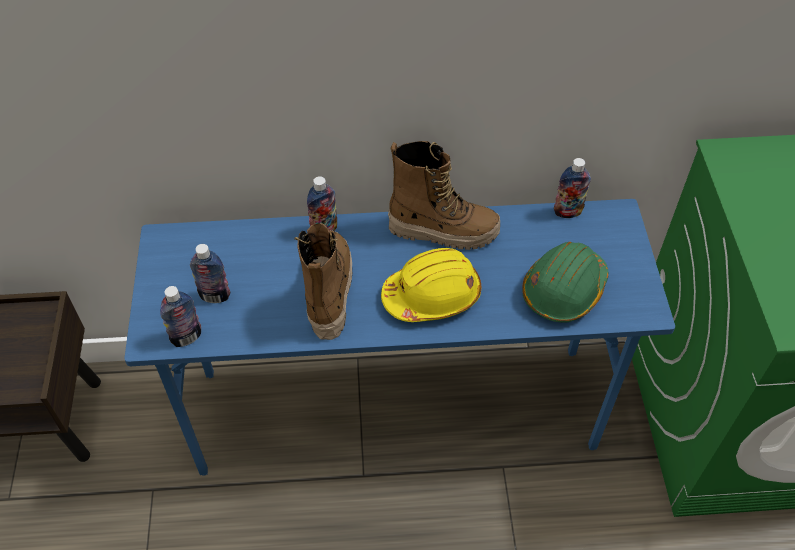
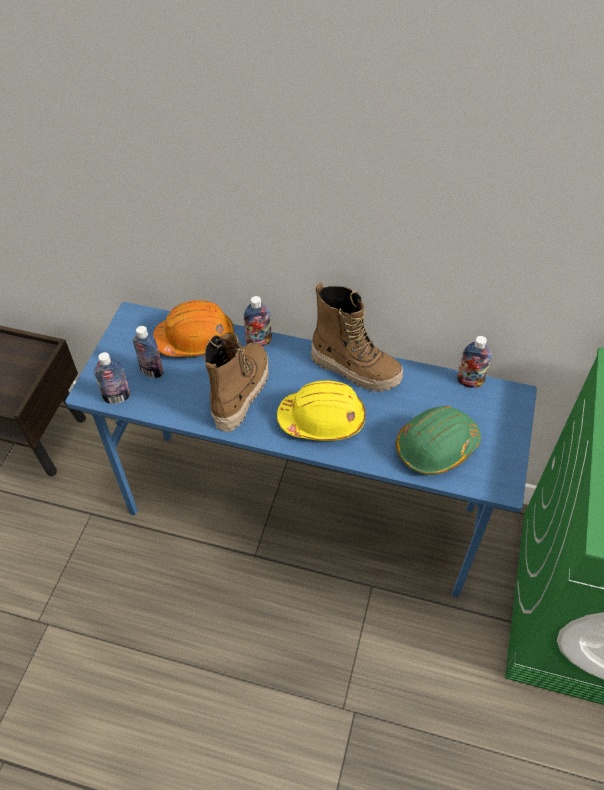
camera: 20 degrees right, 0 degrees up
(250, 246) = (195, 339): none -> orange hard hat

